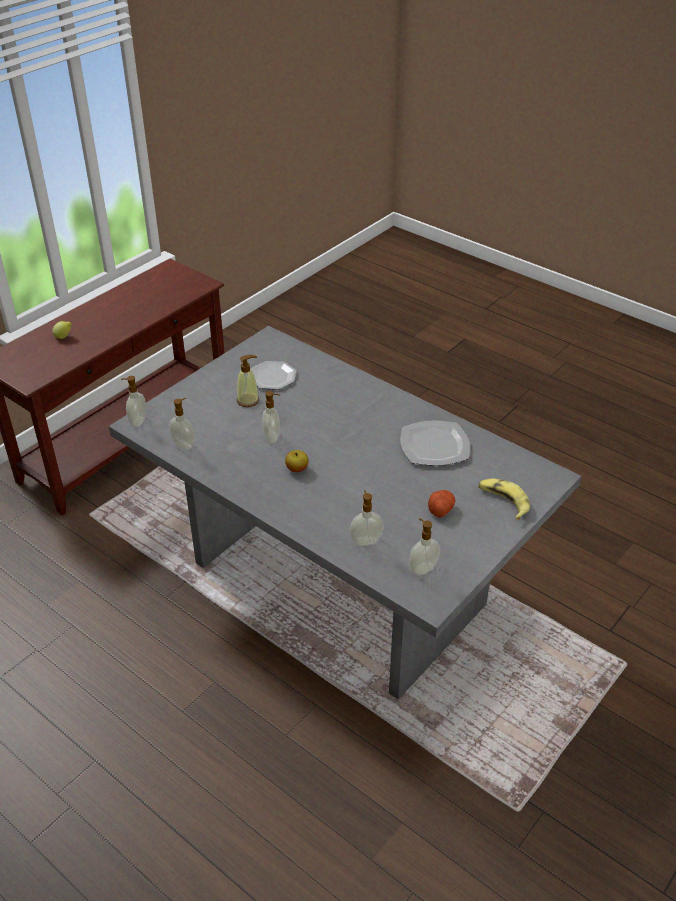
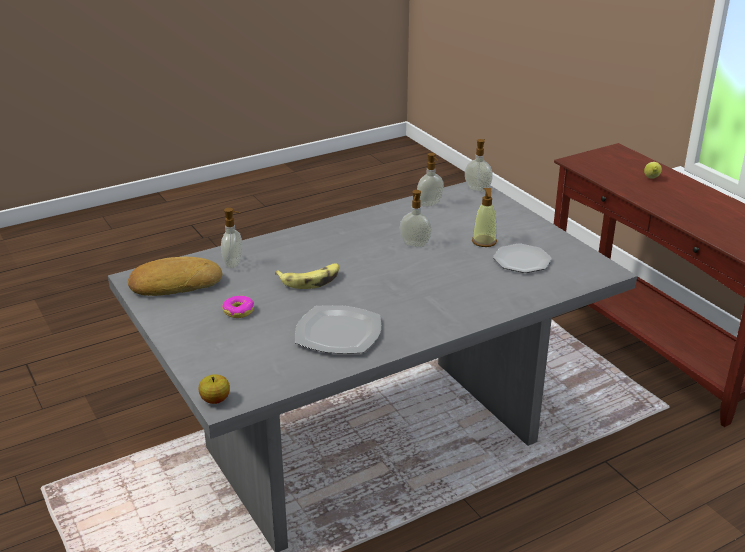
camera: 110 degrees right, 10 degrees down
(297, 469) = (357, 249): apple -> apple (215, 400)
(422, 568) = (175, 283): soap dispenser -> bread
(440, 509) = (239, 311): potato -> donut
(503, 501) = (216, 352): banana -> banana (310, 280)

